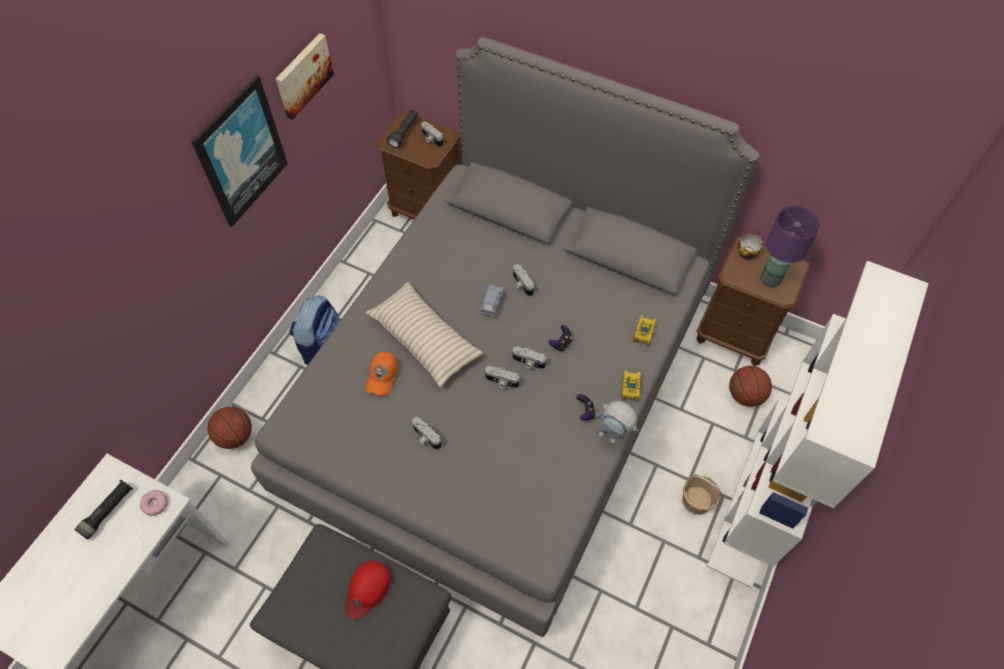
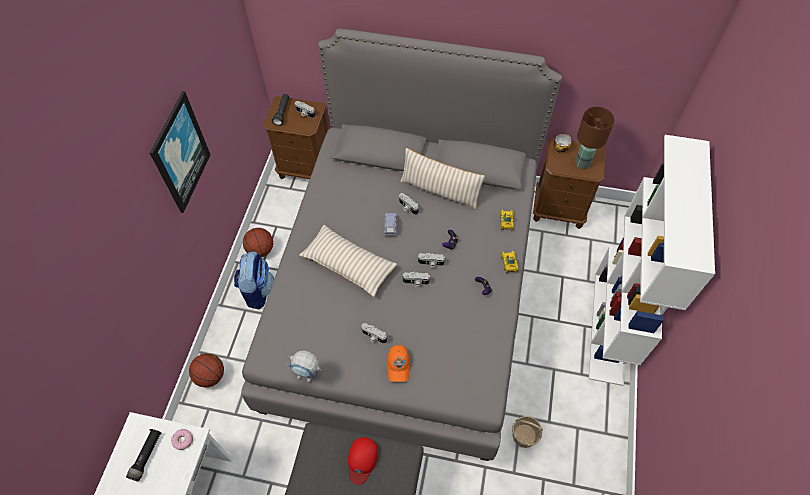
camera: 15 degrees left, 0 degrees up
(303, 75) = (209, 84): picture -> none
(382, 377) = (326, 300): orange cap -> orange cap (398, 365)
(570, 272) = (440, 190): none -> beige pillow
(613, 438) = (508, 302): toy robot -> toy robot (309, 377)
(697, 501) = (568, 334): basket -> basket (524, 436)
(745, 395) = (578, 251): basketball -> basketball (260, 250)
(770, 279) = (582, 163): purple table lamp -> brown table lamp

